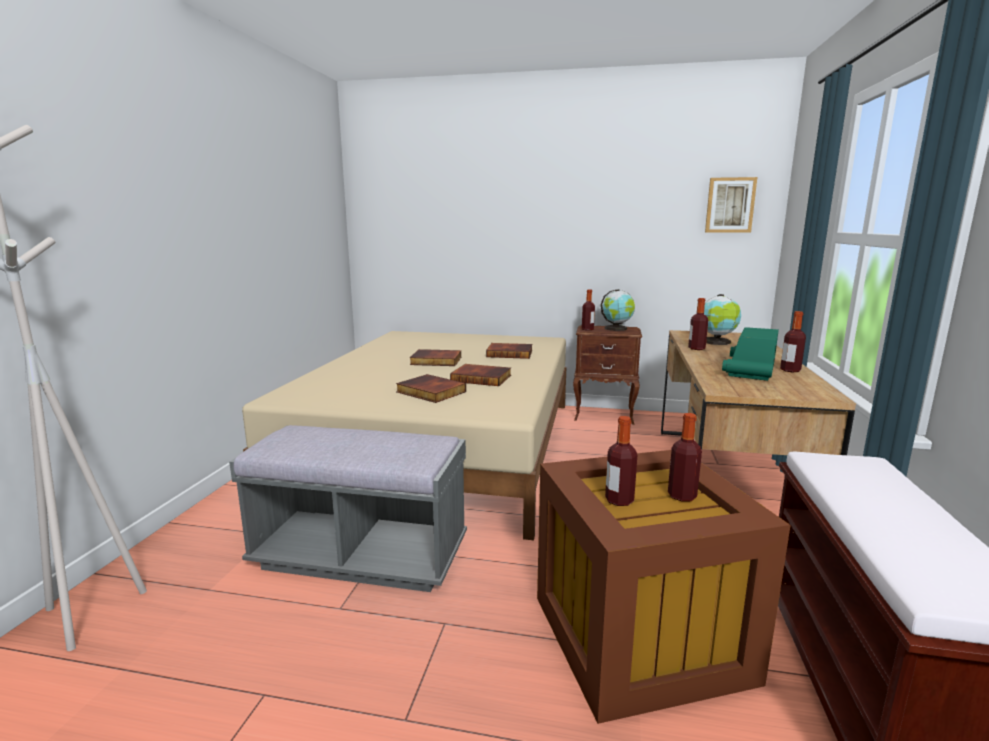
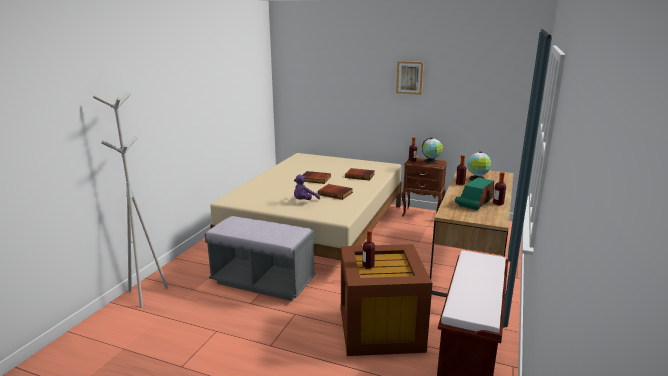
camera: 10 degrees right, 5 degrees up
(430, 392) = (304, 201): book -> purple plush toy
(682, 496) = (398, 266): bottle -> none
(730, 205) = (506, 88): picture -> picture (409, 77)

